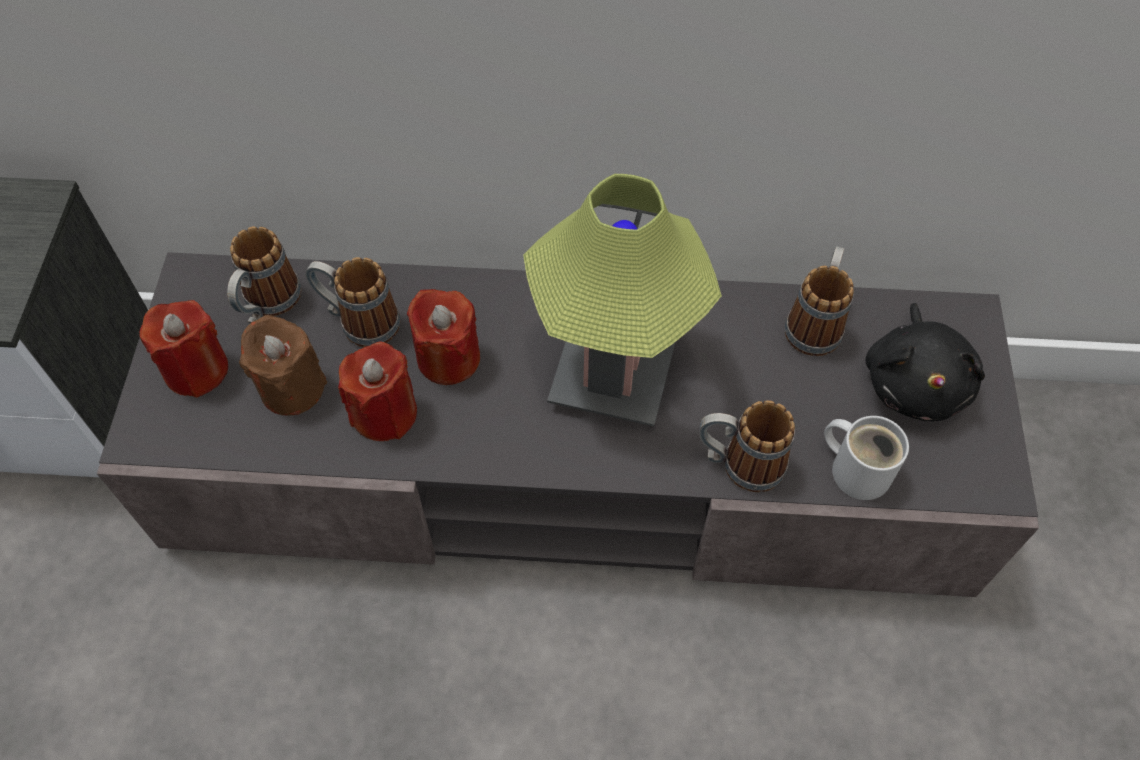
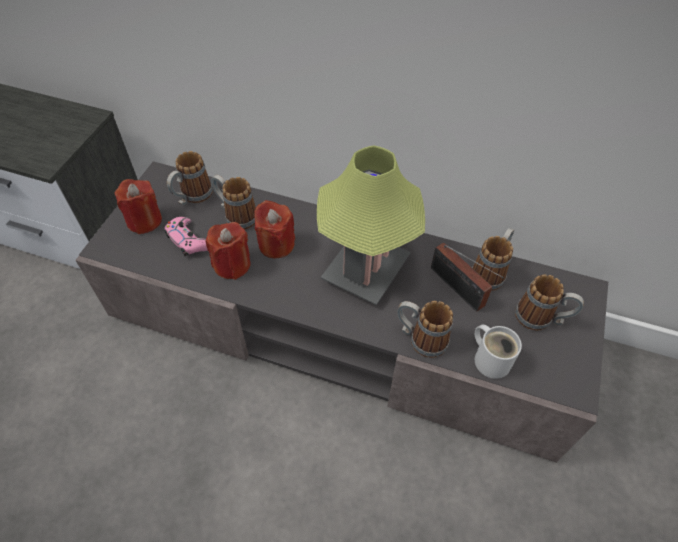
camera: 15 degrees right, 5 degrees down
(292, 388) = (189, 240): brown candle -> pink game controller
(775, 365) = (459, 290): none -> radio
(915, 382) = (541, 319): black plush toy -> mug

